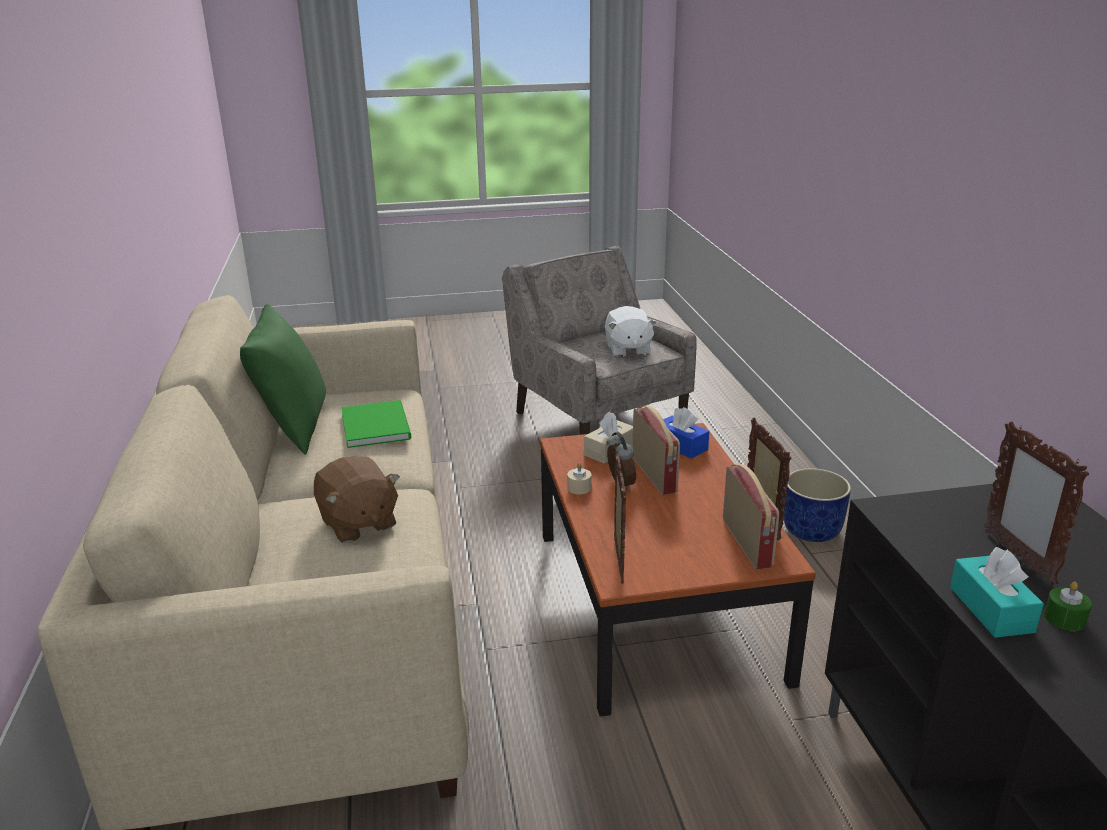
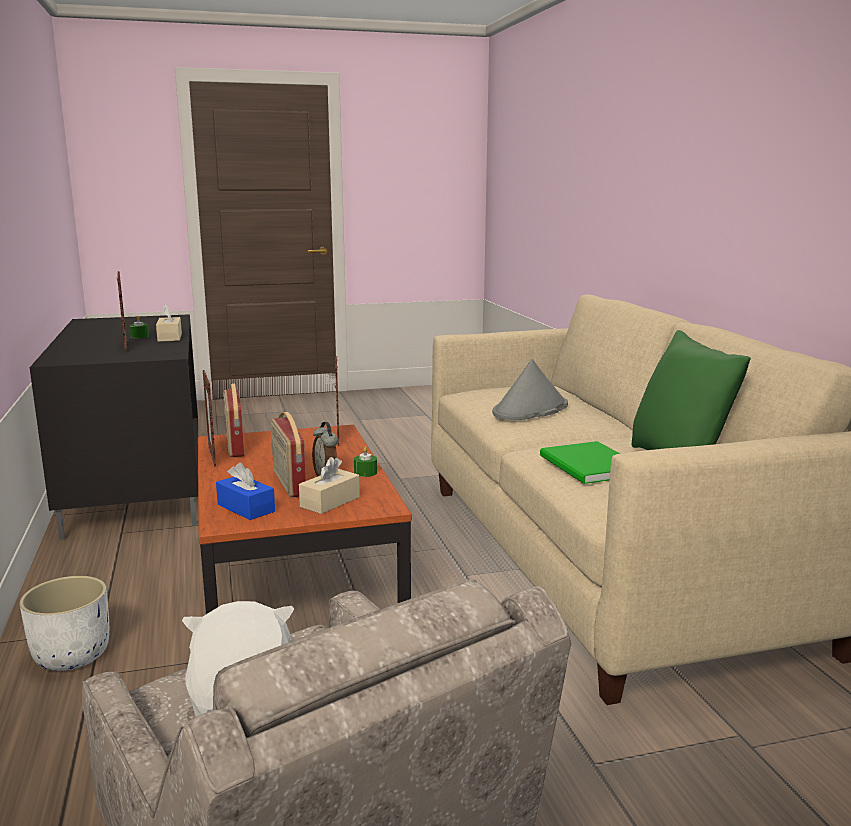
camera: 175 degrees right, 10 degrees down
(358, 523) = (530, 410): brown plush toy -> grey hat
(579, 488) = (365, 472): beige candle -> green candle
(812, 531) = (71, 655): blue planter -> white planter
(991, 609) = (169, 337): turquoise tissue box -> beige tissue box

